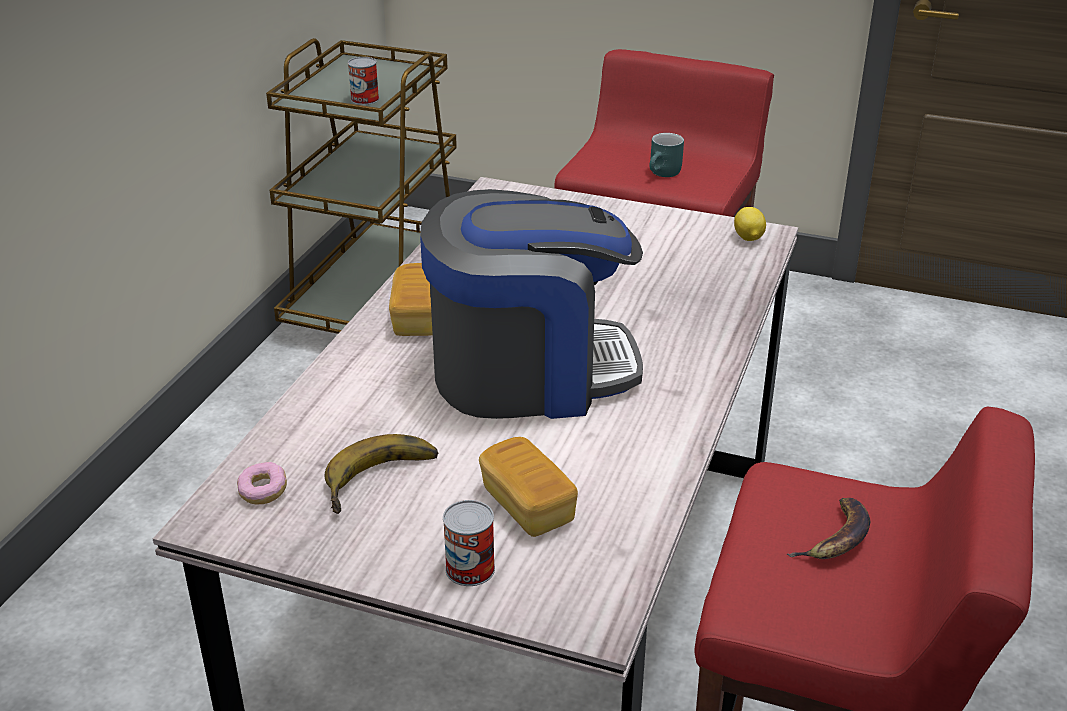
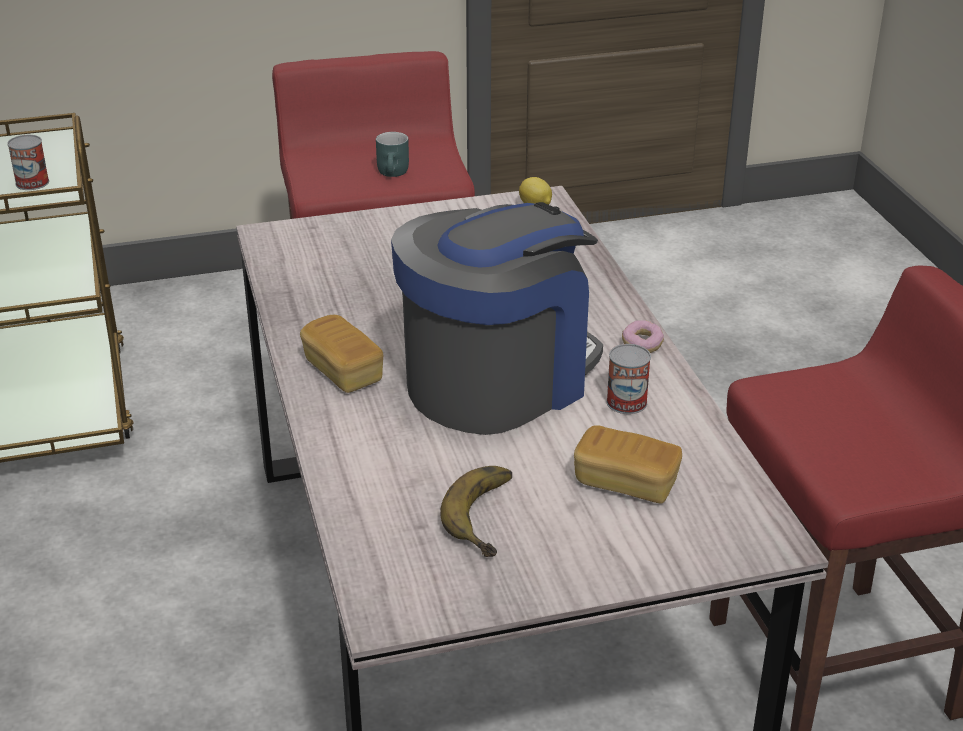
camera: 35 degrees left, 0 degrees up
(263, 492) = (400, 570): donut -> donut (642, 345)
(470, 568) = (643, 549): can -> can (626, 402)
(836, 538) = (849, 412): banana -> none

